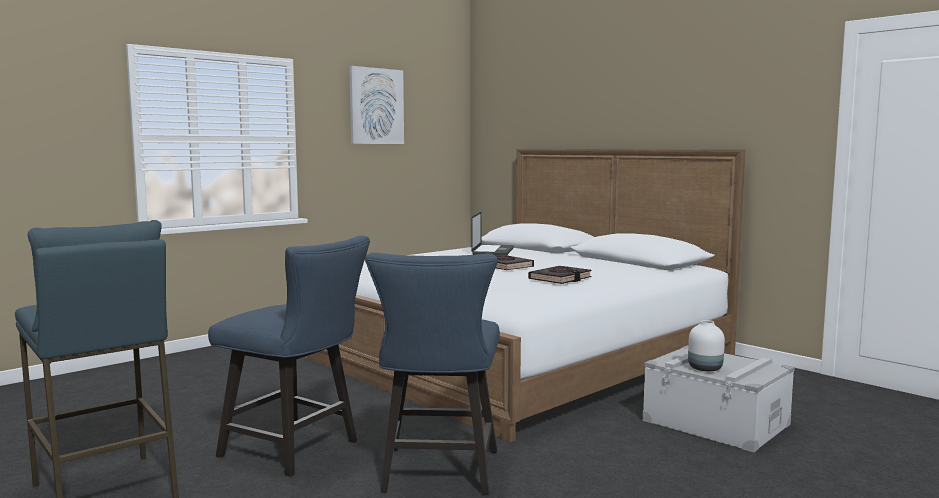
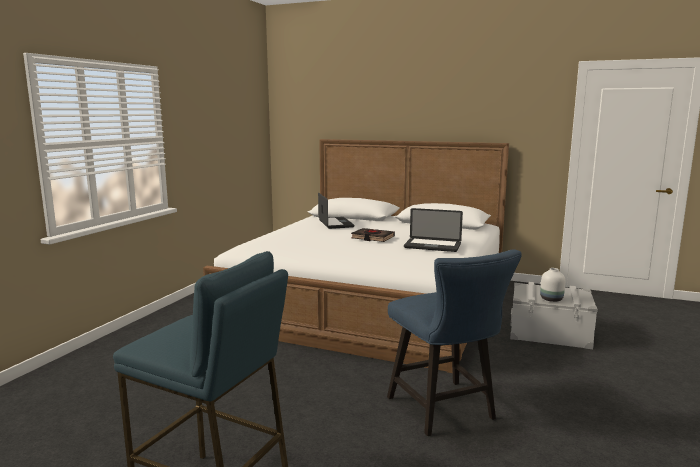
camera: 25 degrees left, 5 degrees up
(297, 450) = (321, 416): blue chair -> none
(376, 106) = (213, 106): picture -> none
(560, 279) = (432, 246): black book -> laptop

